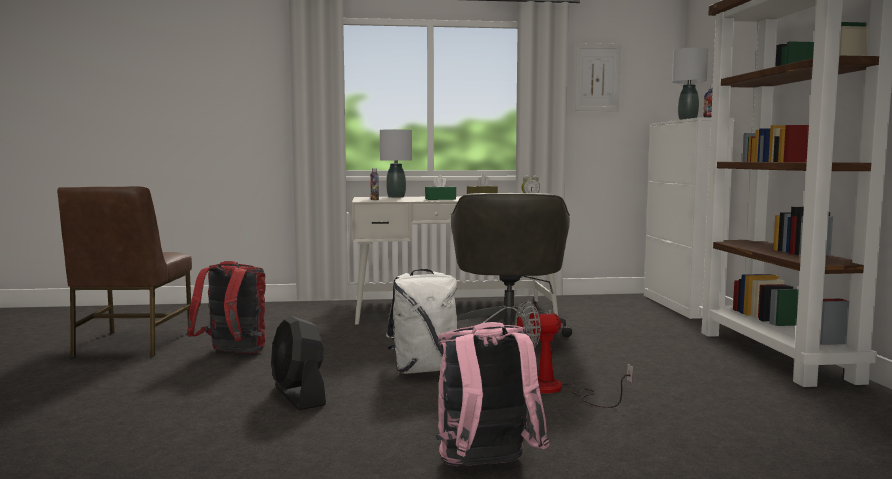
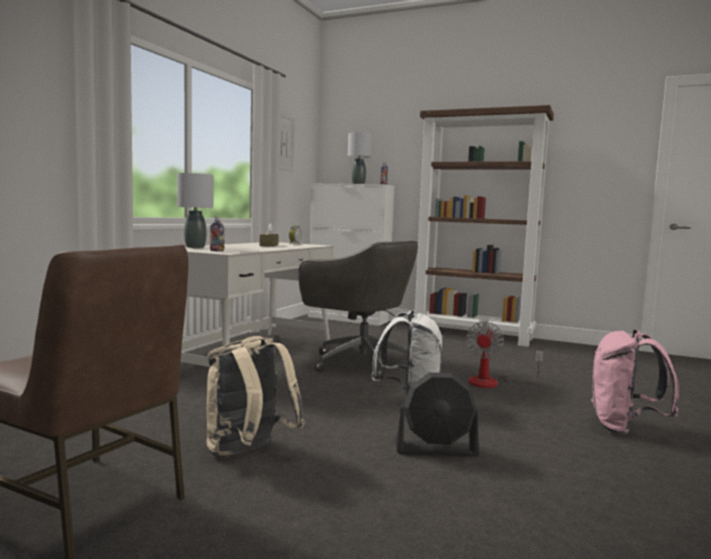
camera: 60 degrees left, 0 degrees up
(233, 354) = (248, 453): red backpack -> beige backpack
(440, 199) = (256, 248): green tissue box -> none

